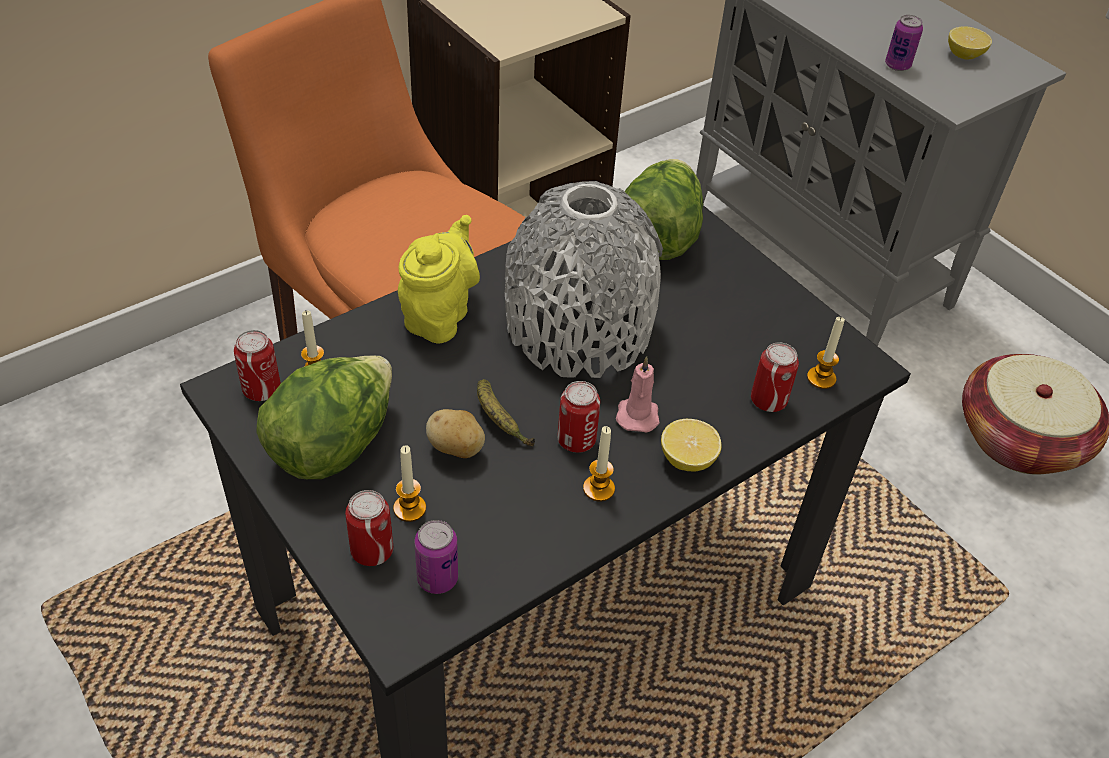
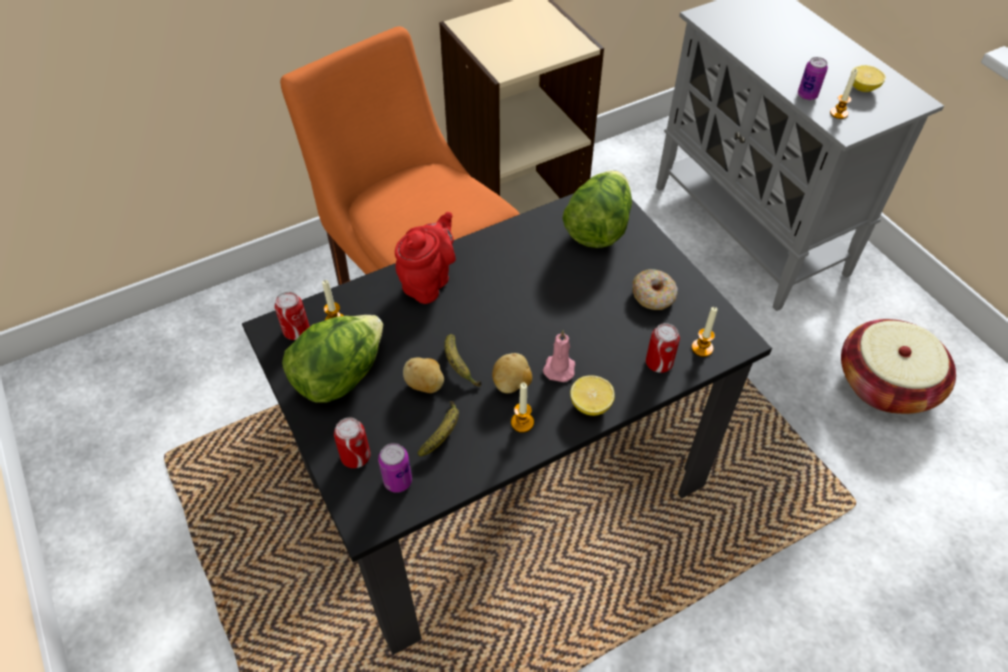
camera: 10 degrees right, 5 degrees up
(409, 508) = (386, 427): candle -> candle (838, 113)
(439, 315) = (428, 281): yellow teapot -> red teapot
(491, 510) = (443, 433): none -> banana
(576, 440) = (512, 384): can -> potato
(578, 328) = (527, 297): grey vase -> none
(746, 316) = (654, 295): none -> donut

